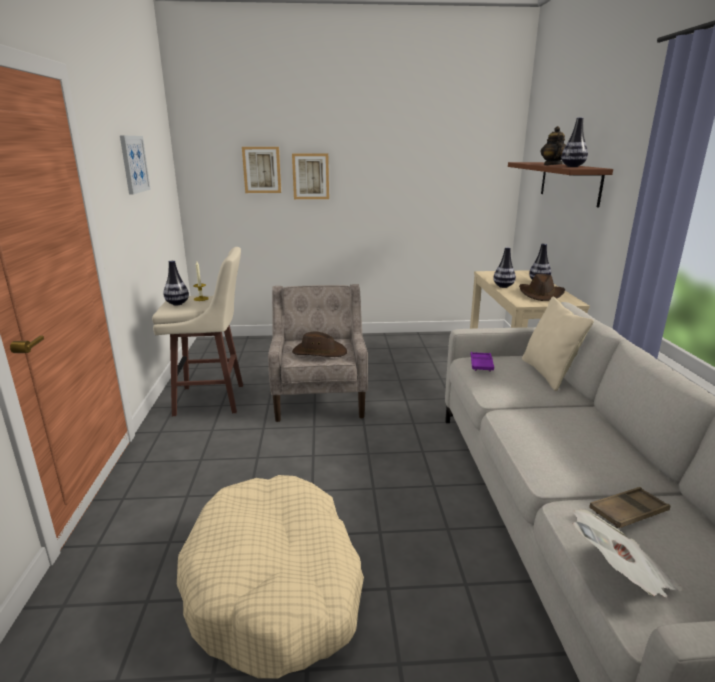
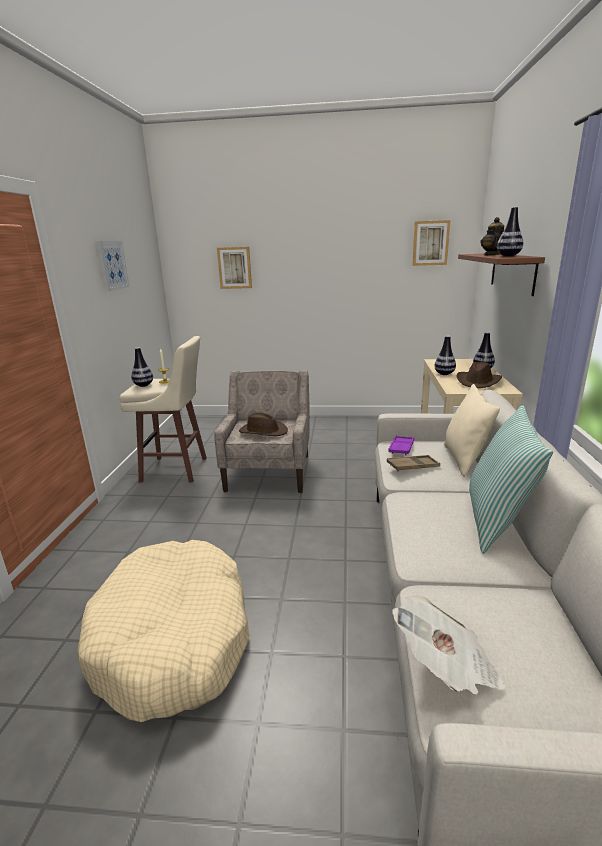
camera: 10 degrees right, 0 degrees up
(310, 176) = (277, 272): picture -> picture (430, 243)
(605, 433) = (497, 521): none -> pillow
(628, 512) = (484, 602): brown tray -> brown tray (413, 466)

